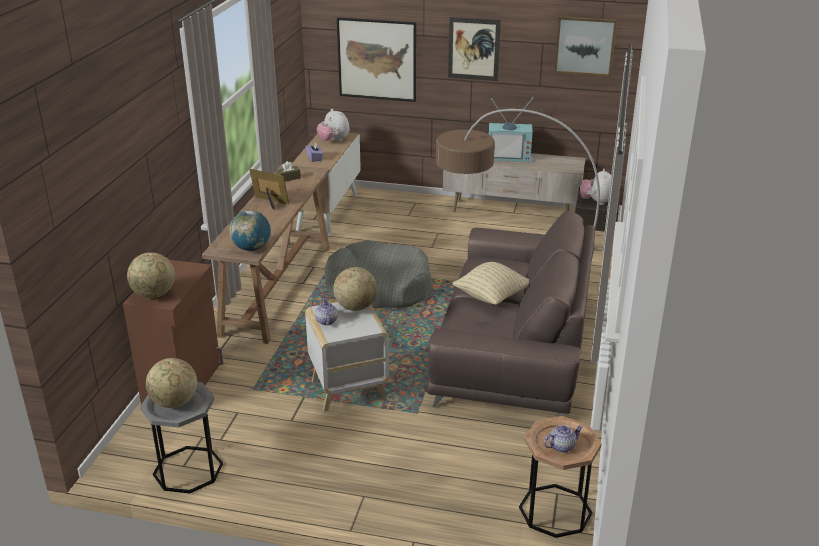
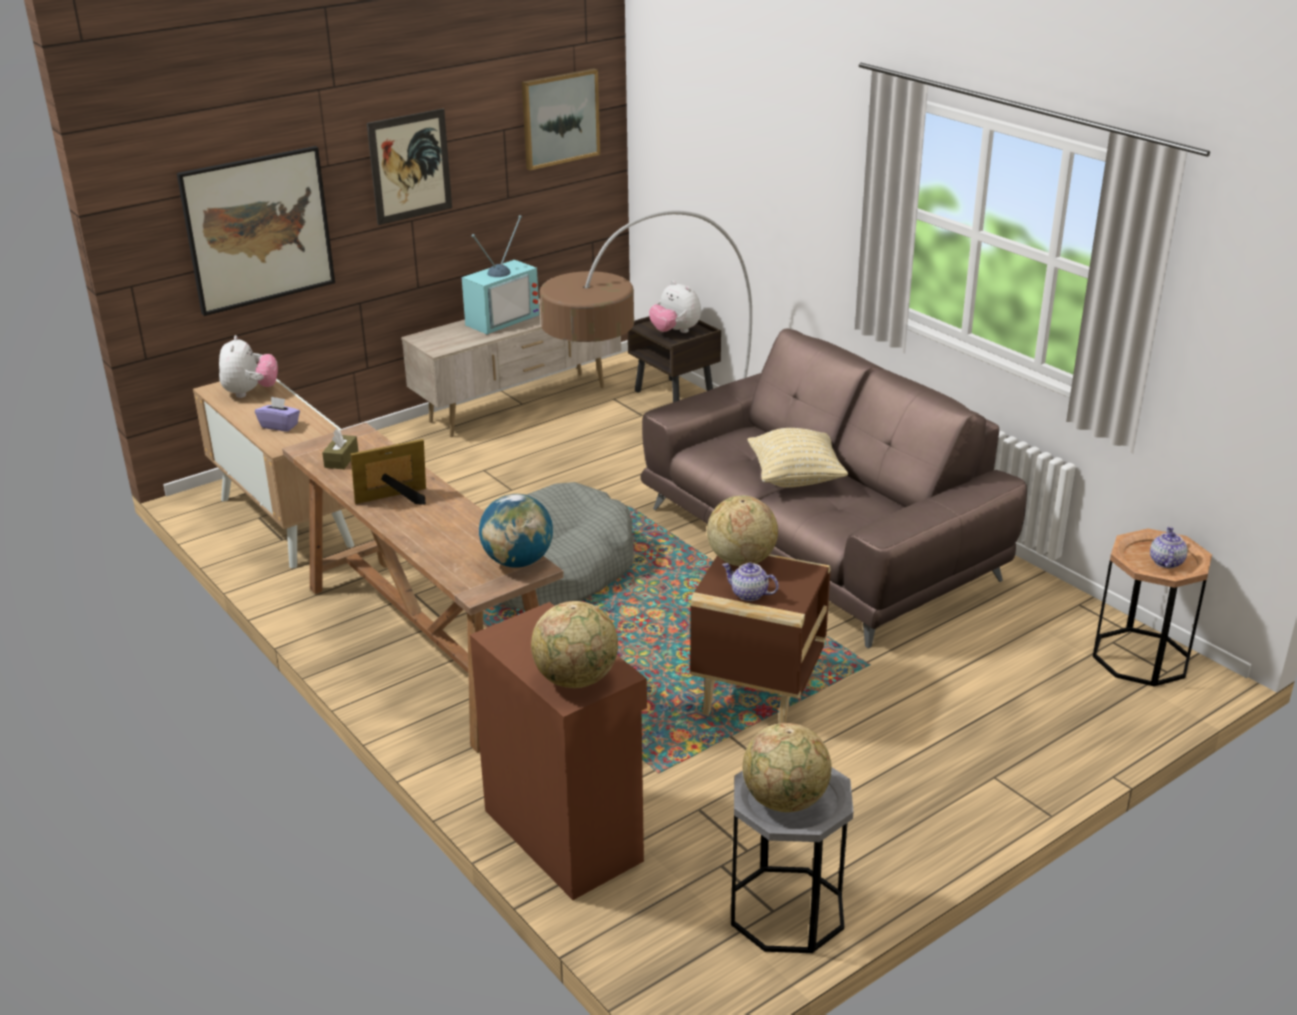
camera: 50 degrees left, 0 degrees up
(334, 140) = (250, 393): plush toy -> plush toy turned 90 degrees counterclockwise
(347, 390) = (758, 695): white side table -> brown side table

